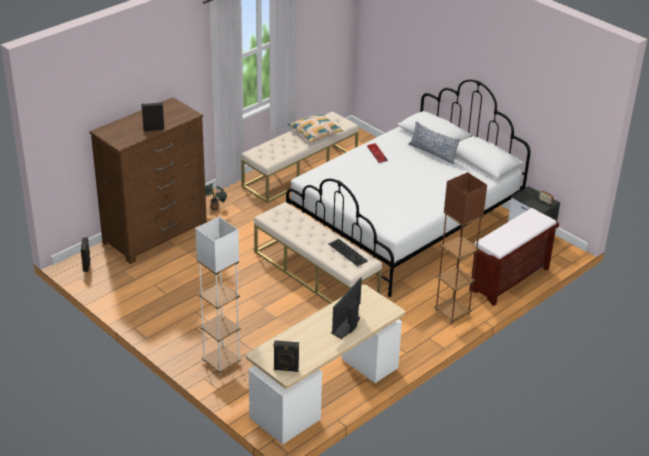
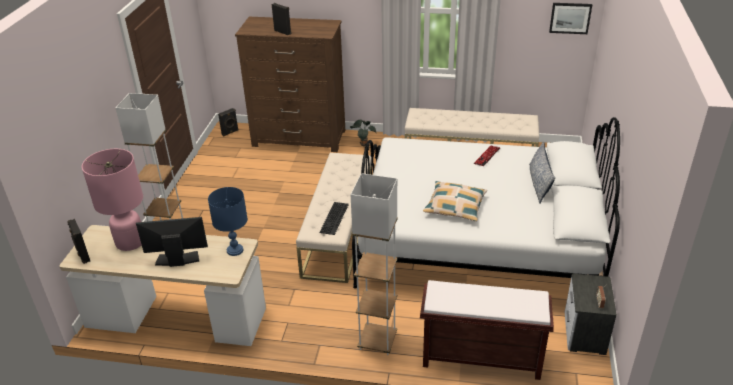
camera: 55 degrees right, 0 degrees up
(296, 341) = (130, 242): none -> pink table lamp
(315, 132) = (491, 122): pillow -> pillow (455, 206)
(337, 19) = (570, 18): none -> picture
(365, 298) = (234, 250): none -> blue table lamp
(452, 312) = (377, 341): brown floor lamp -> white floor lamp

